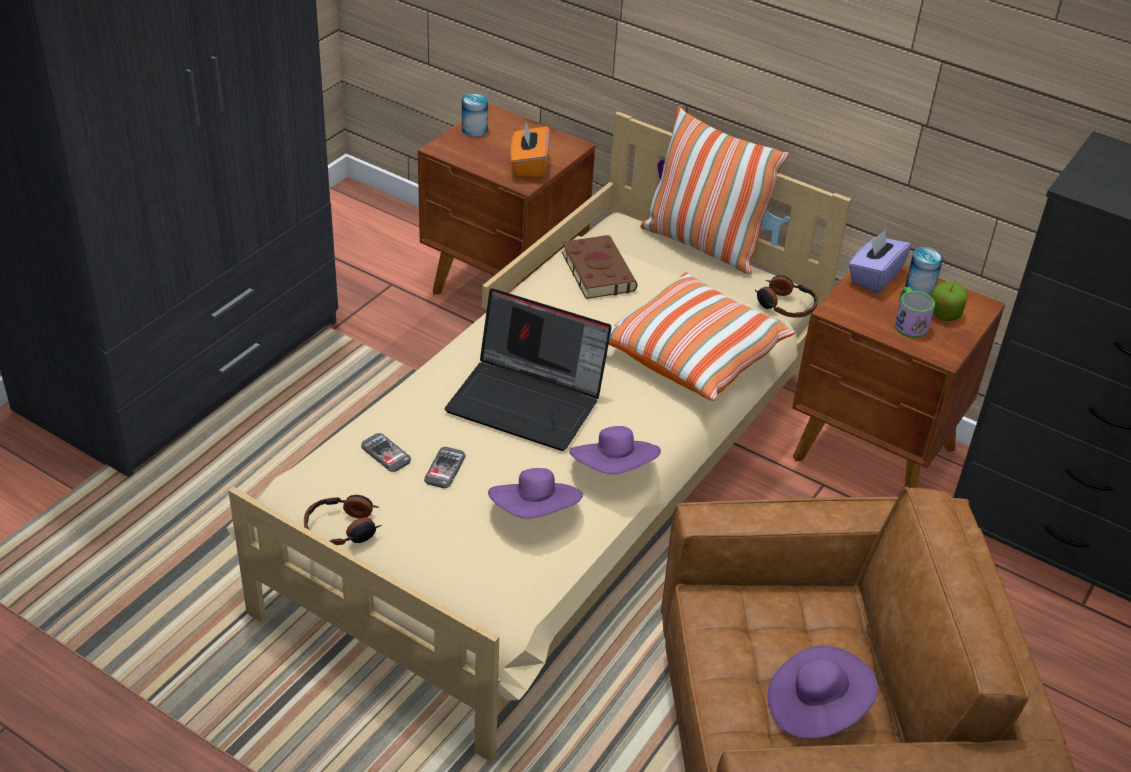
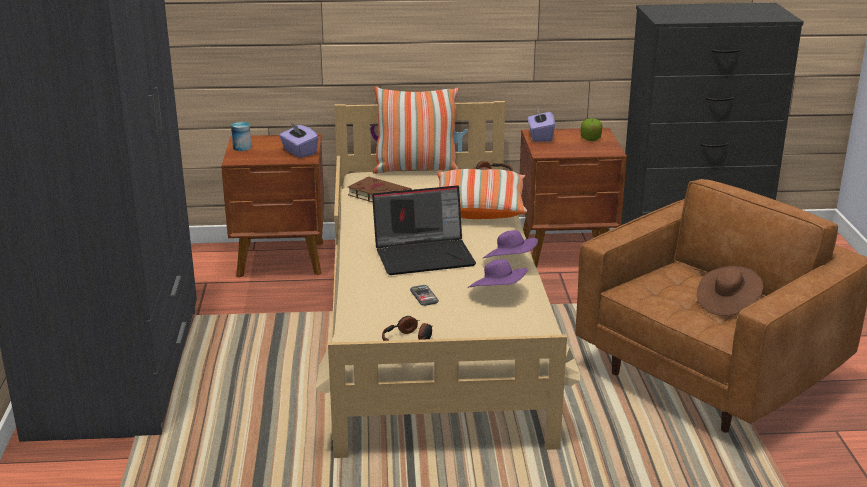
camera: 35 degrees left, 15 degrees down
(386, 454) = (382, 304): phone -> none
(529, 166) = (299, 152): orange tissue box -> purple tissue box
(815, 708) = (727, 303): purple hat -> brown hat
(908, 323) = (580, 146): mug -> none
(919, 287) = (565, 134): can -> none

